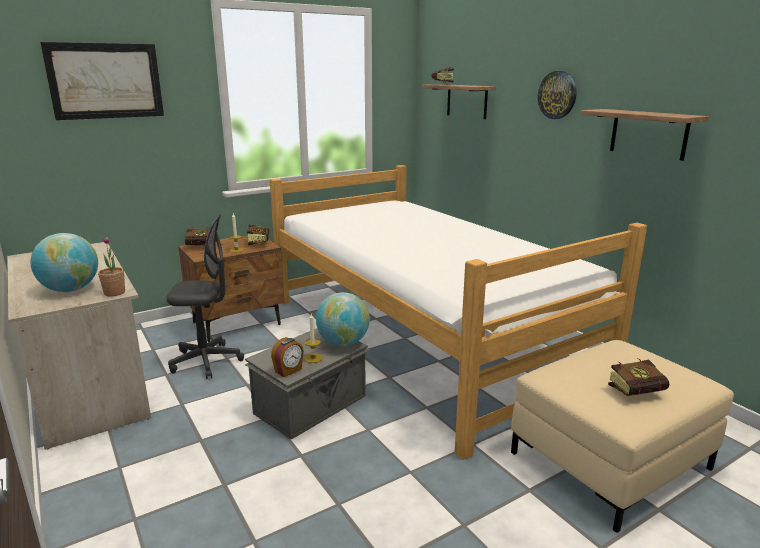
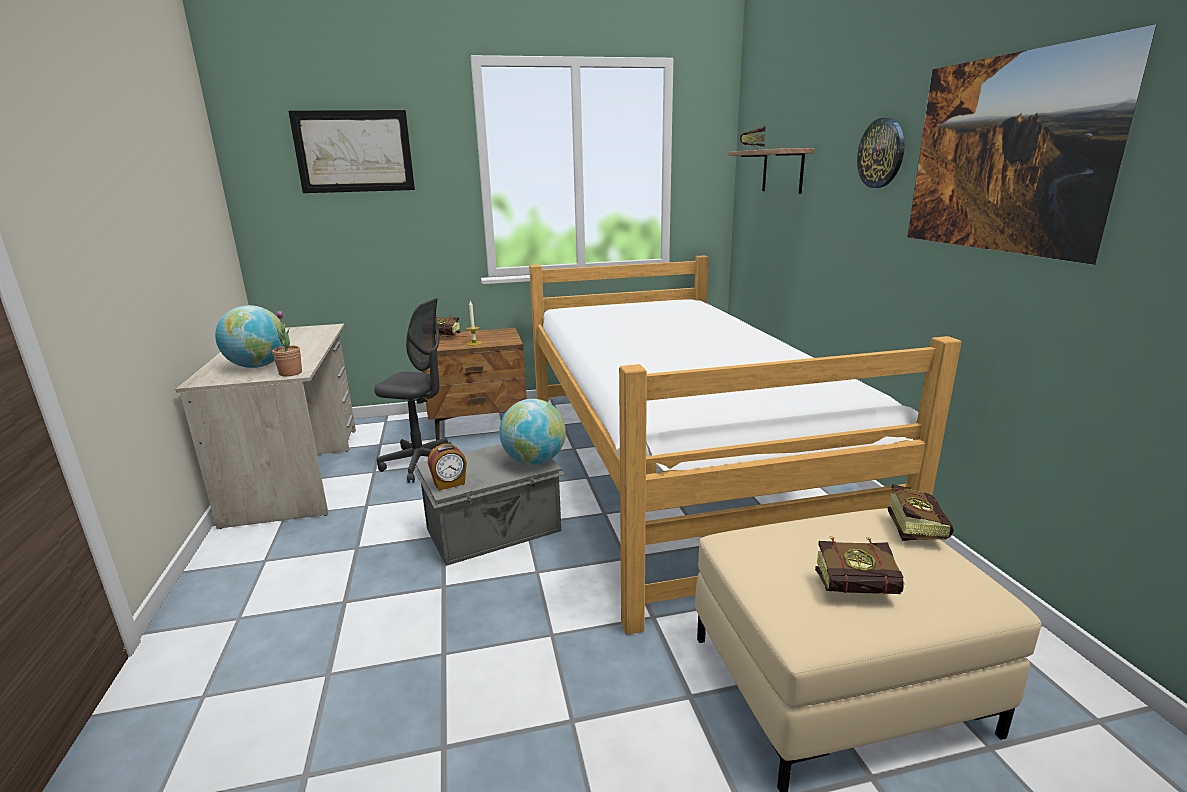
camera: 20 degrees right, 0 degrees up
(259, 242) = (505, 337): book -> book (913, 527)
(313, 358) = (487, 474): candle -> none
(648, 134) = (994, 203): shelf -> picture

